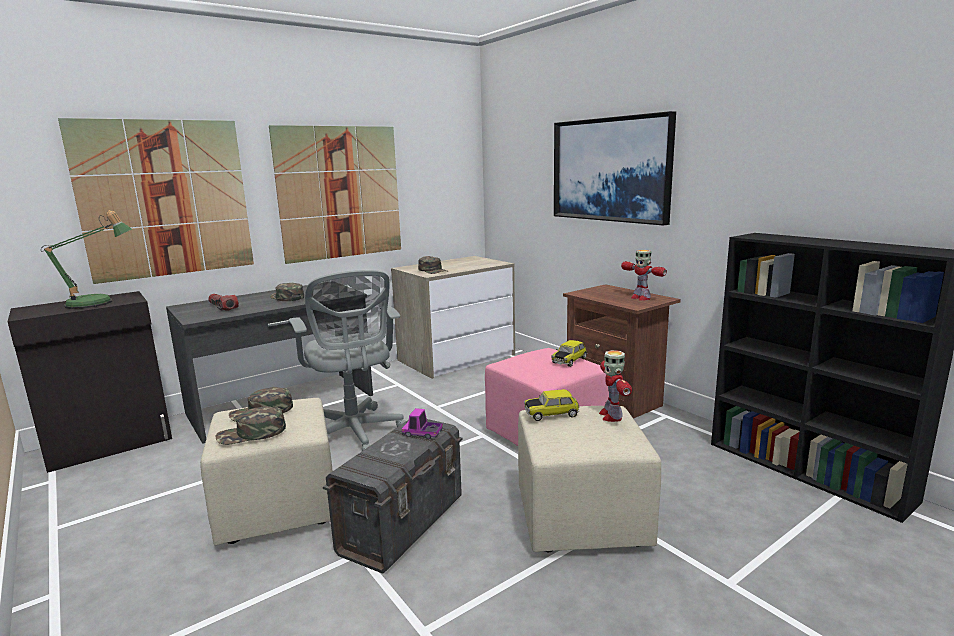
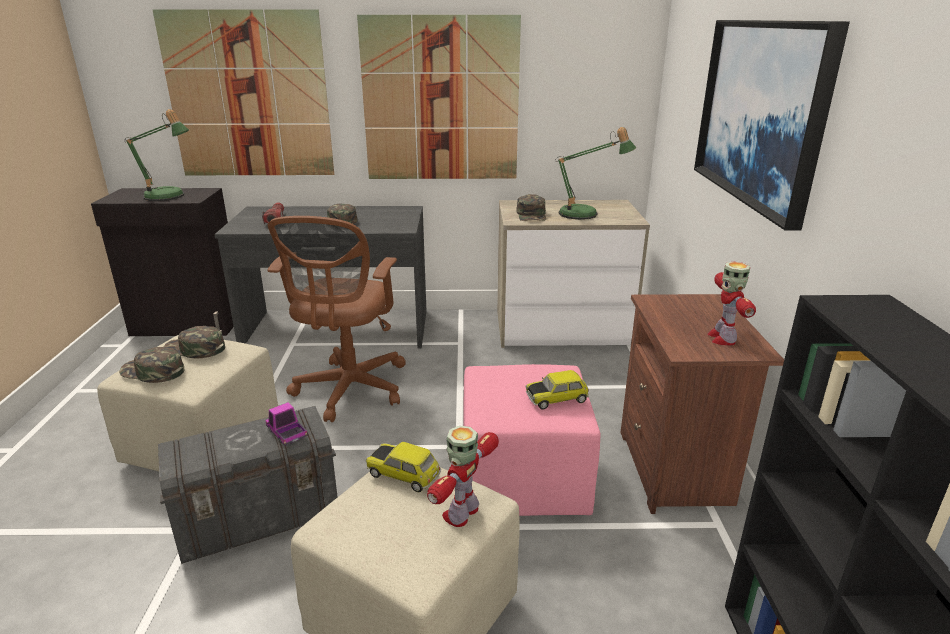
camera: 35 degrees right, 10 degrees up
(354, 435) = (349, 391): grey office chair -> brown office chair
(466, 265) = (585, 214): none -> table lamp

